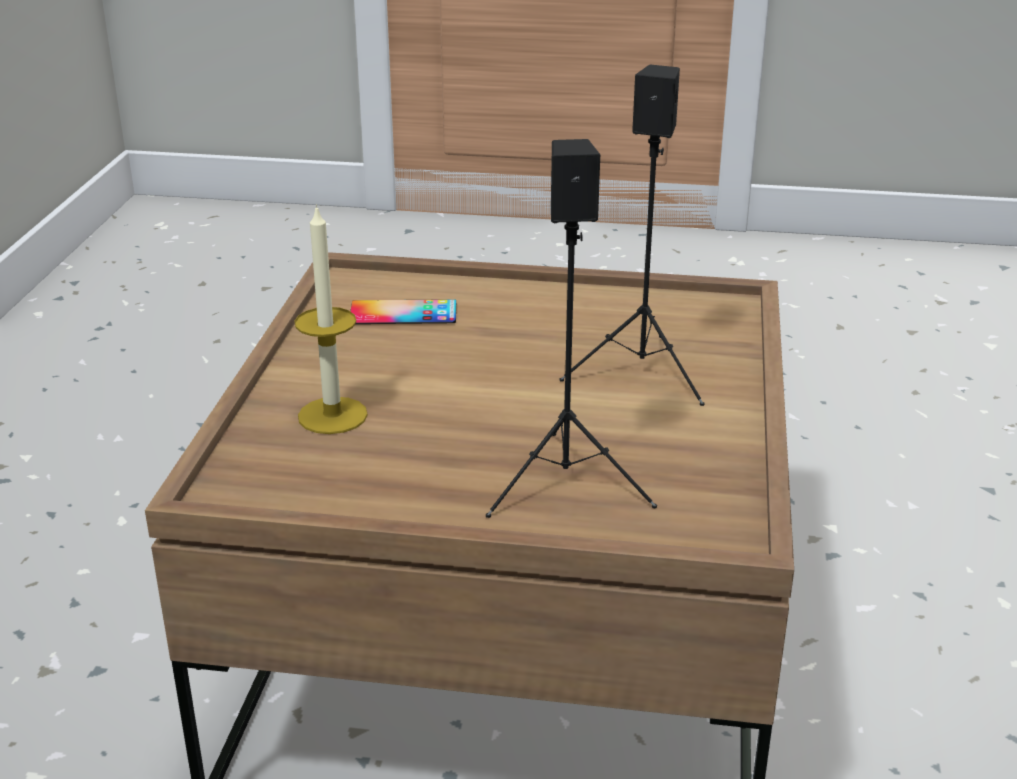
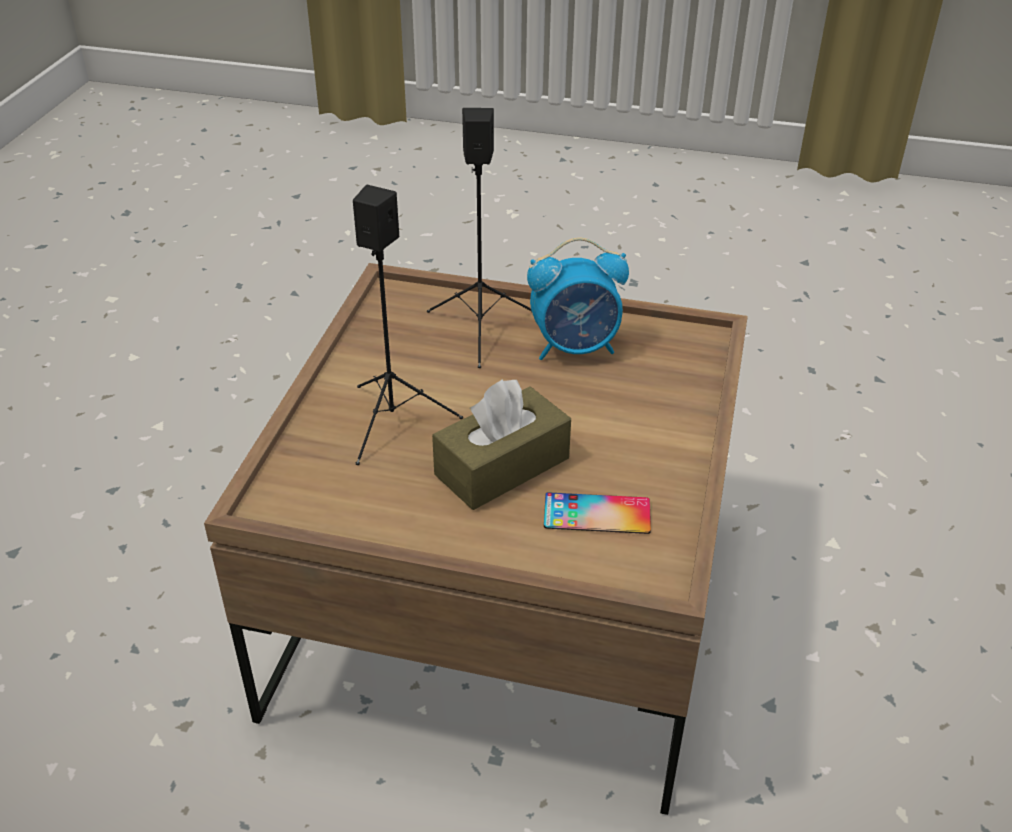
camera: 175 degrees left, 10 degrees up
(332, 415) = (644, 393): candle -> none
(420, 466) = (575, 348): none -> alarm clock
(504, 342) = (502, 466): none -> brown tissue box

